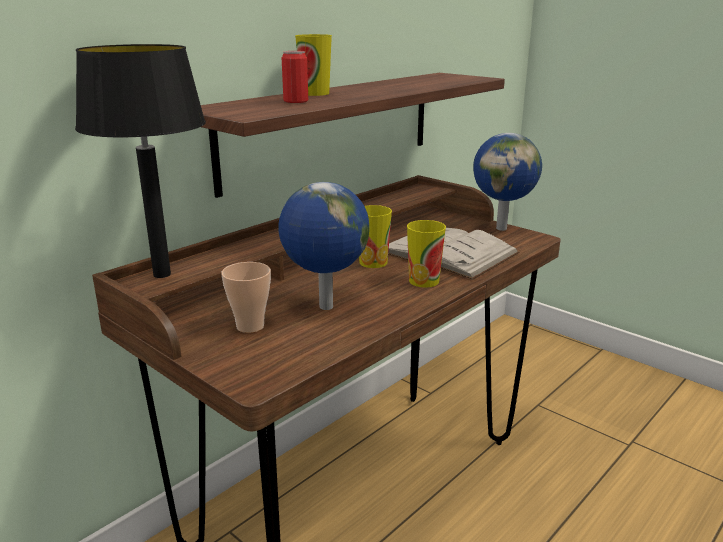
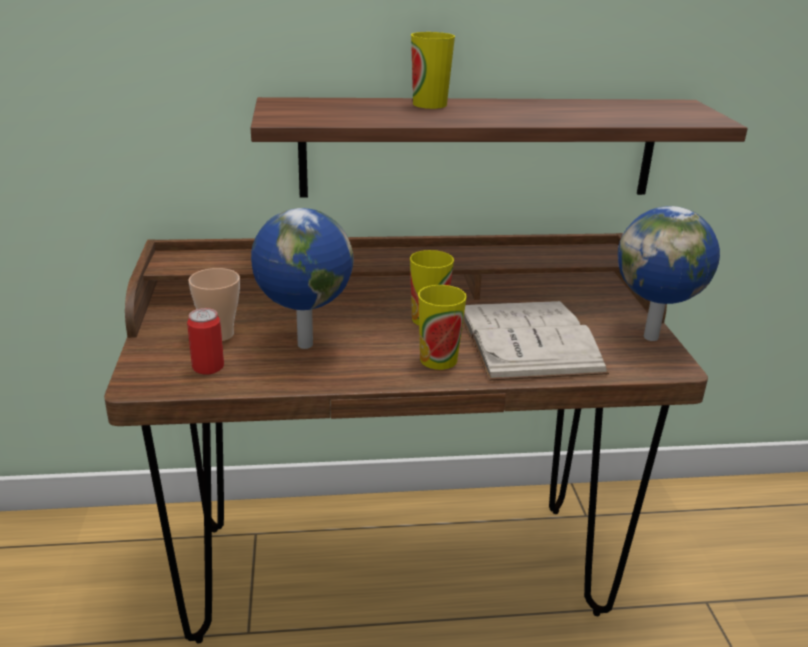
camera: 40 degrees right, 5 degrees up
(161, 274) = (195, 258): black table lamp -> none
(296, 101) = (376, 111): can -> can (208, 367)

